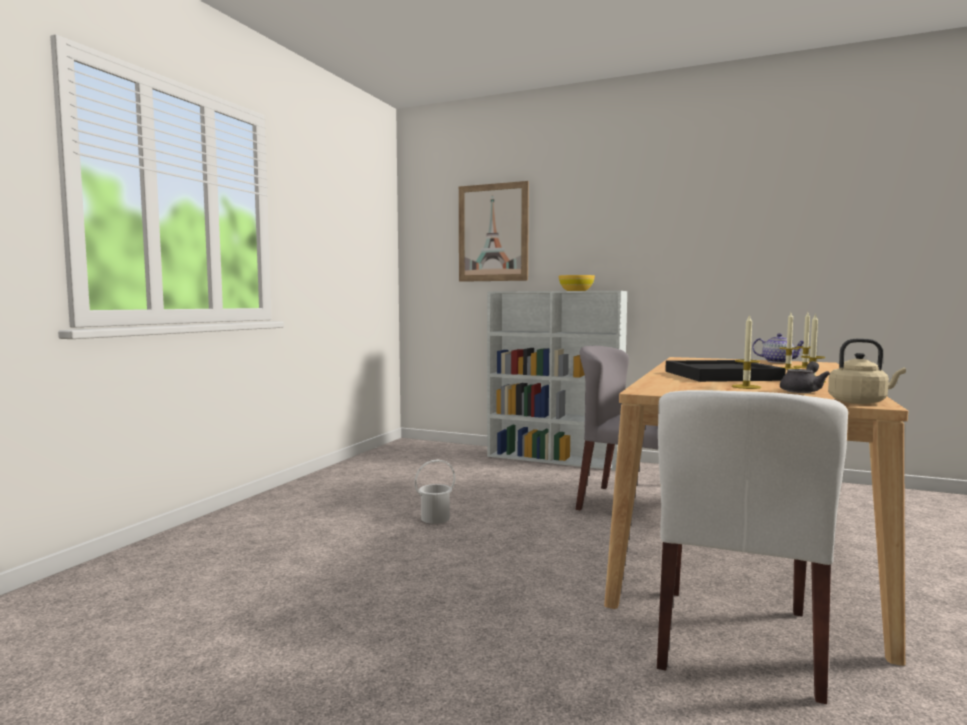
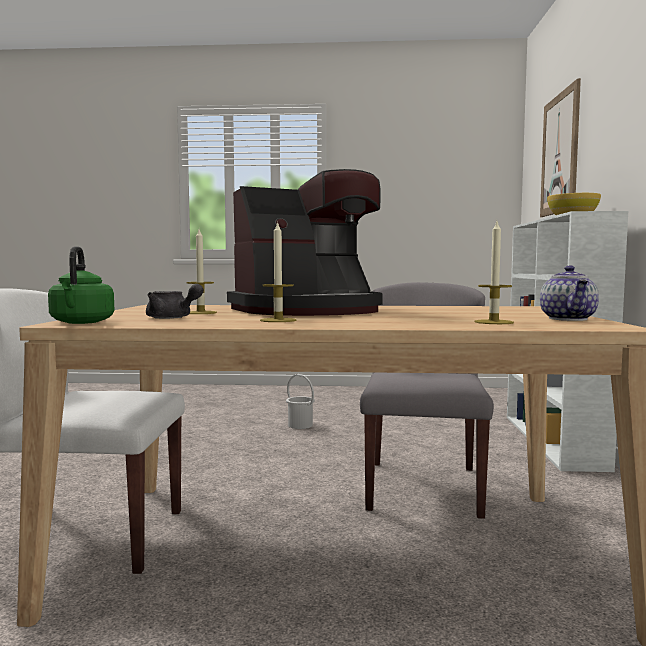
camera: 70 degrees right, 0 degrees up
(720, 375) = (308, 311): black tray -> coffee machine
(788, 368) = (447, 319): candle -> none
(860, 402) = (81, 322): beige kettle -> green kettle

